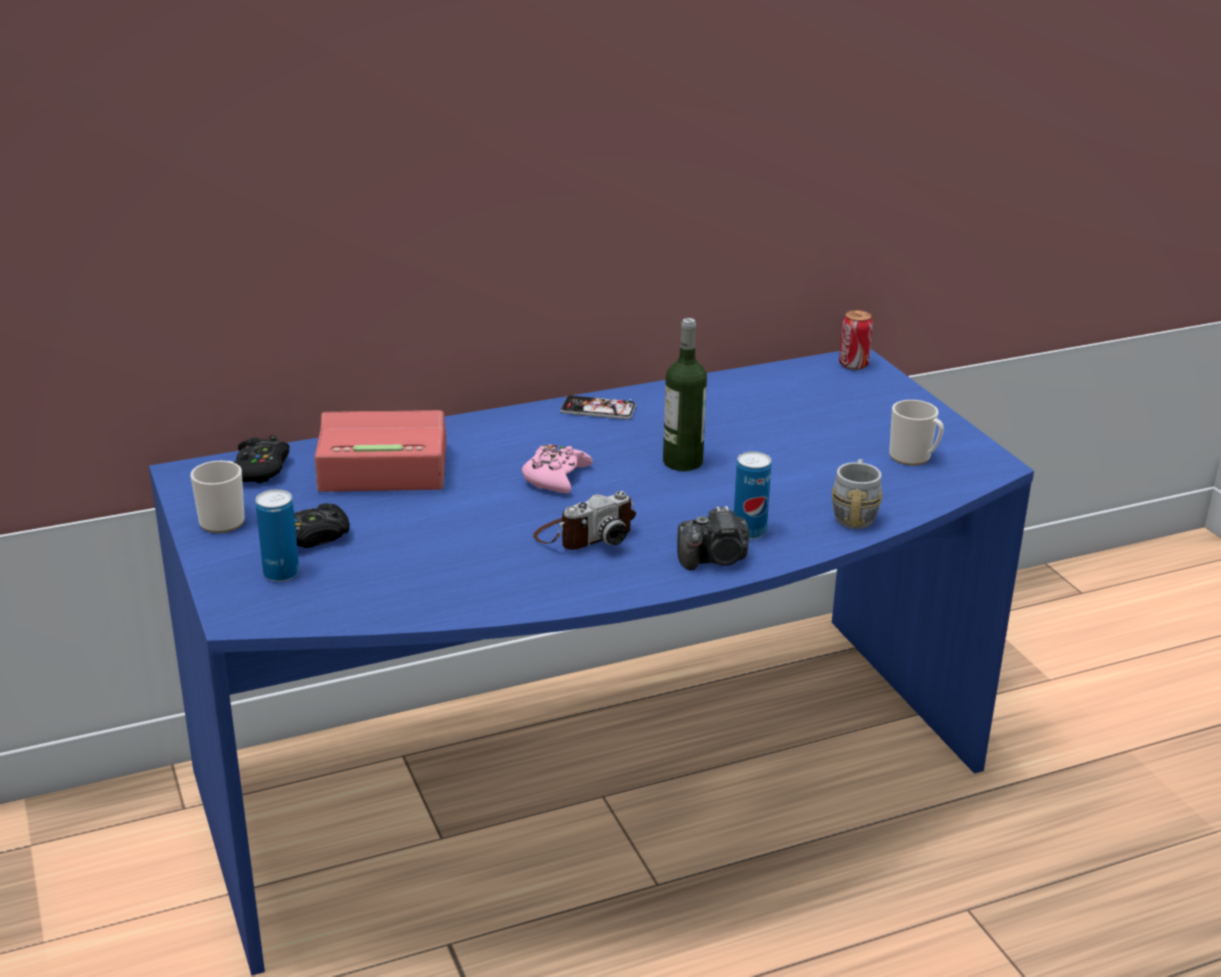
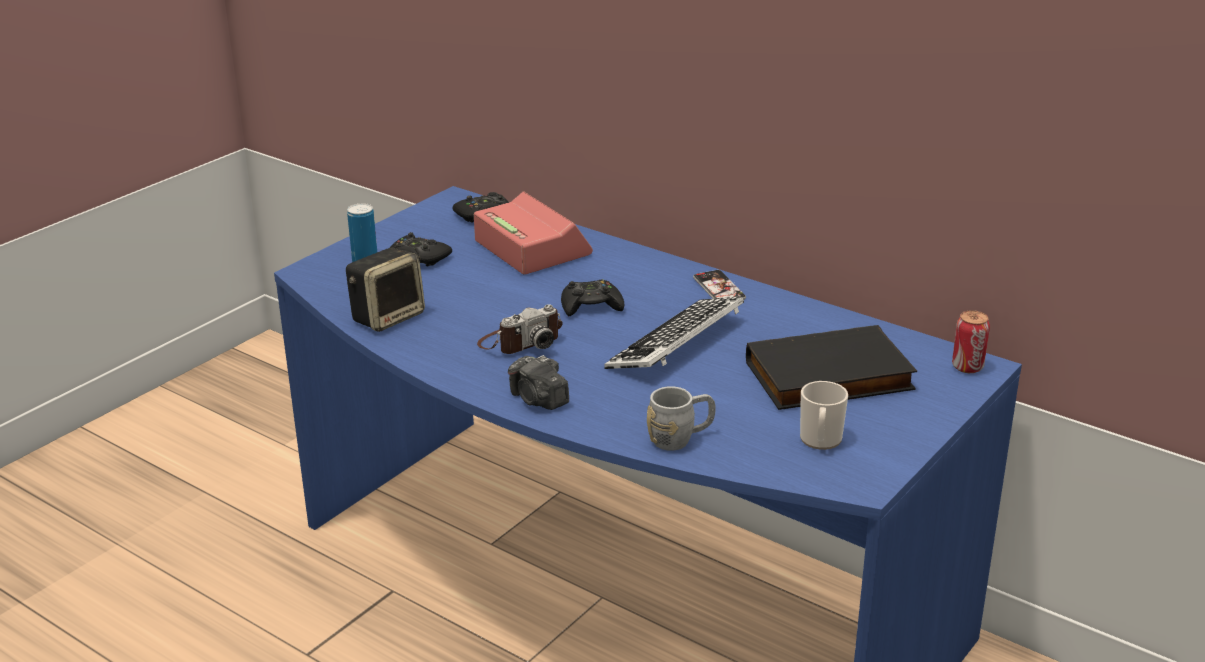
camera: 60 degrees right, 0 degrees up
(224, 519) = (411, 227): mug -> none
(433, 593) = (388, 316): none -> speaker
(555, 477) = (591, 306): pink game controller -> black game controller
(585, 534) = (520, 341): camera -> camera turned 60 degrees counterclockwise
(682, 462) = (676, 344): bottle -> keyboard
(749, 532) = (596, 401): can -> none
(815, 420) = (829, 378): none -> black book

